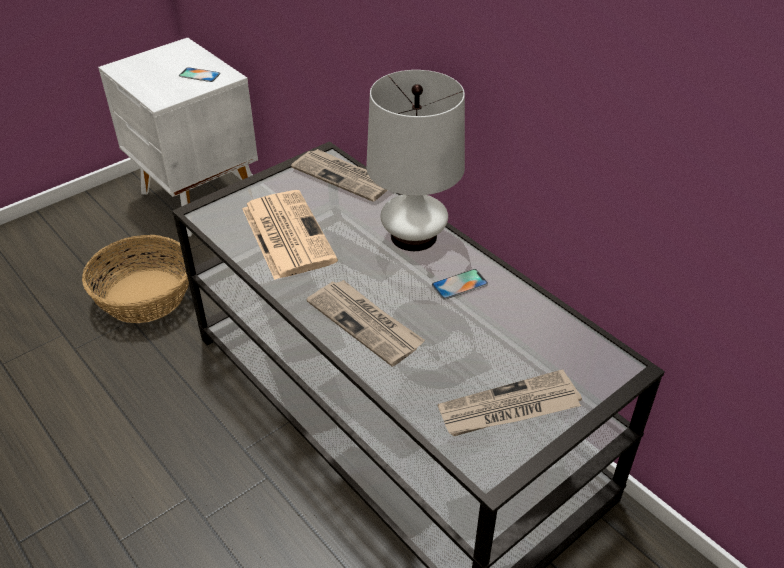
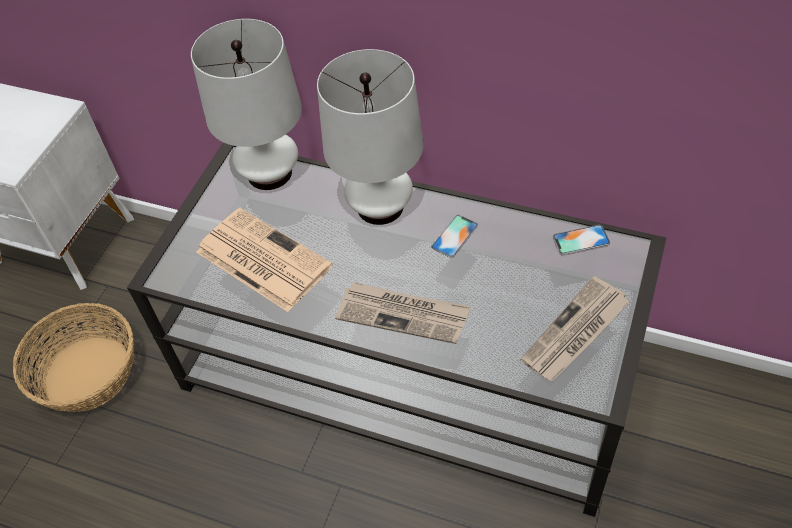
camera: 25 degrees left, 10 degrees up
(199, 75) = (29, 119): phone -> phone (581, 240)
(344, 177) = (270, 173): newspaper -> white table lamp

